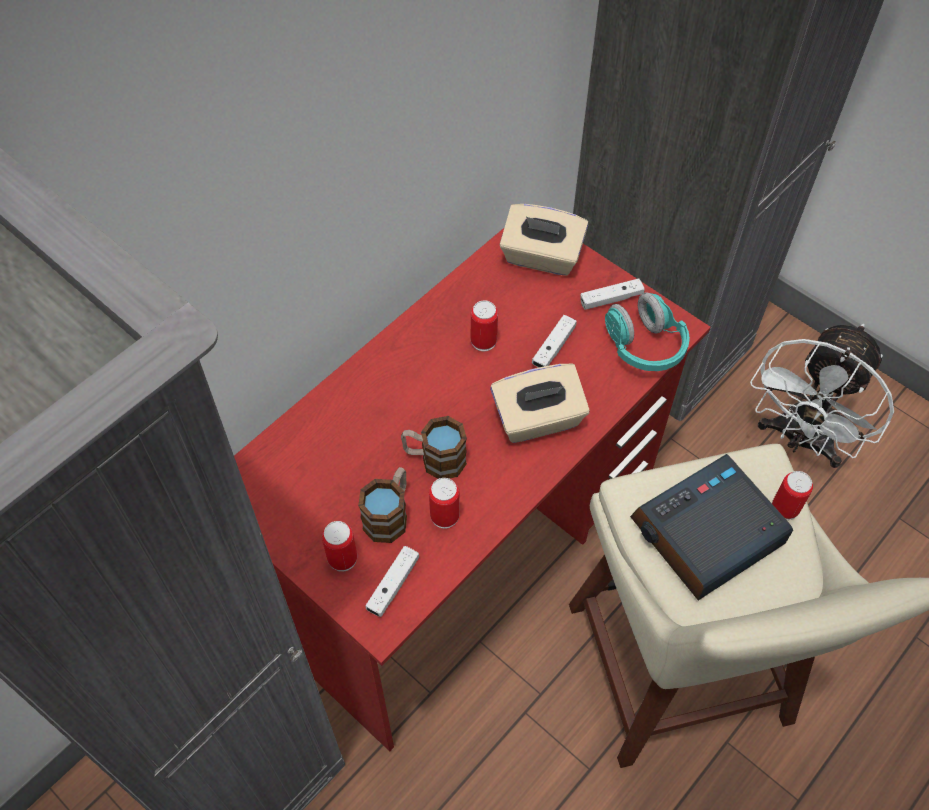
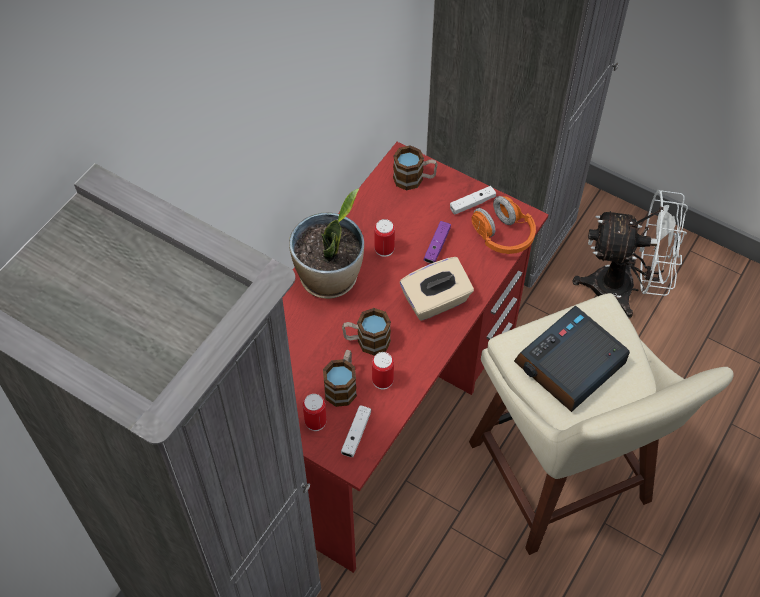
camera: 10 degrees left, 0 degrees up
(404, 369) = (329, 278): none -> potted plant
(541, 257) = (414, 179): beige tissue box -> mug
(553, 347) = (437, 246): white game controller -> purple game controller
(644, 346) = (502, 235): turquoise headphones -> orange headphones
(785, 508) = (621, 338): can -> none
(800, 440) = (624, 289): white fan -> white fan turned 105 degrees counterclockwise

